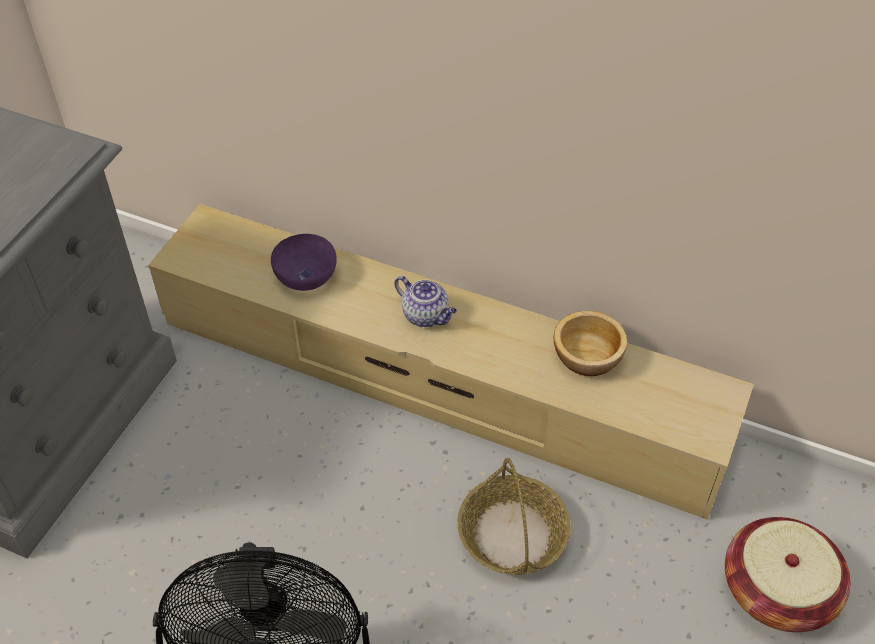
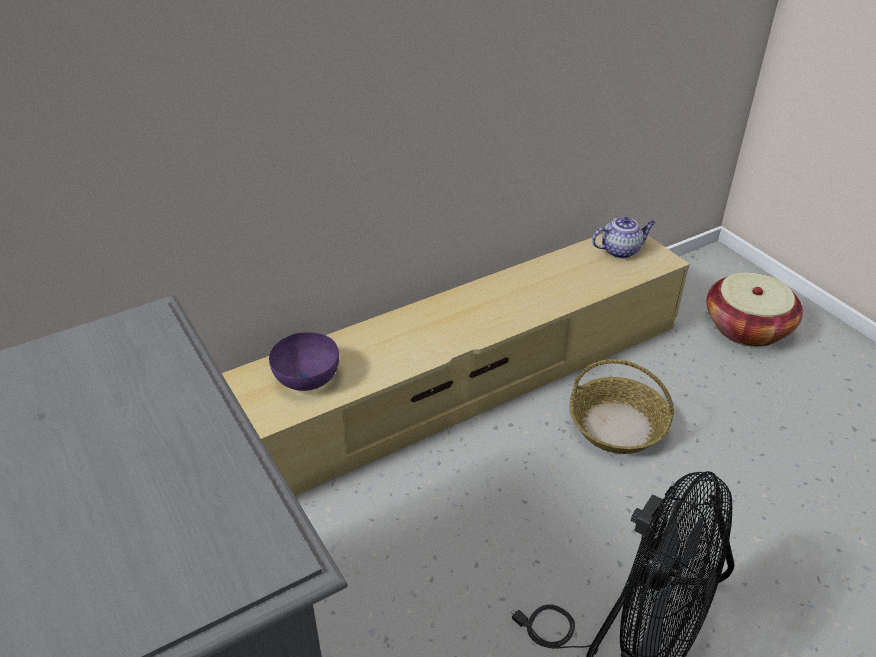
camera: 55 degrees left, 10 degrees down
(426, 316) = (426, 330): teapot -> teapot (621, 250)
(588, 357) = (545, 274): bowl -> none

